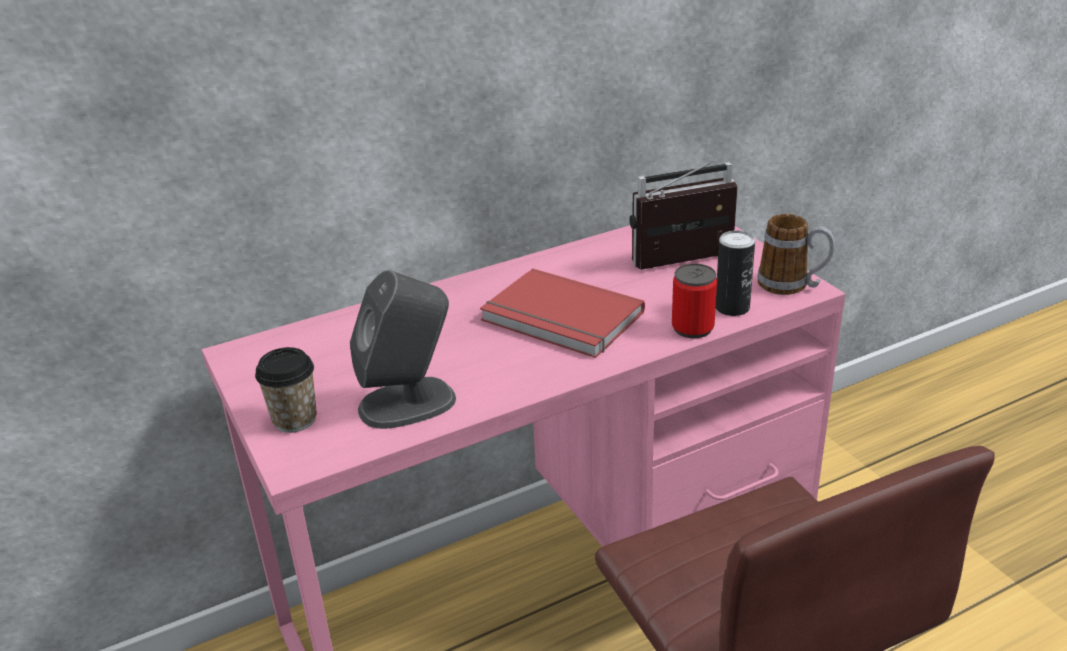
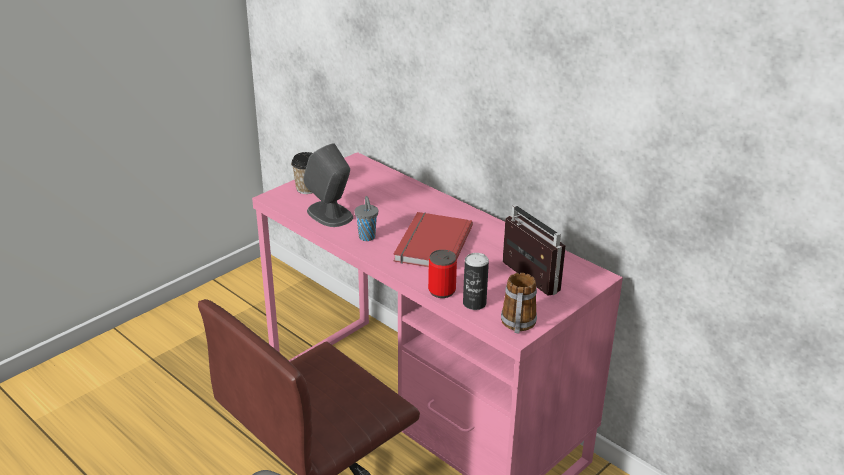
camera: 70 degrees right, 0 degrees up
(510, 374) = (367, 238): none -> grey cup

